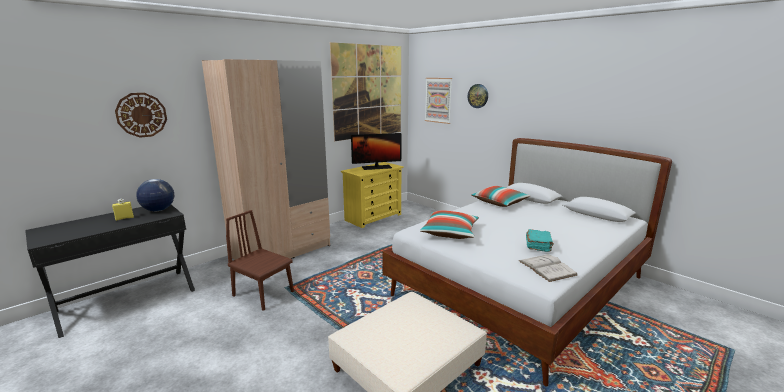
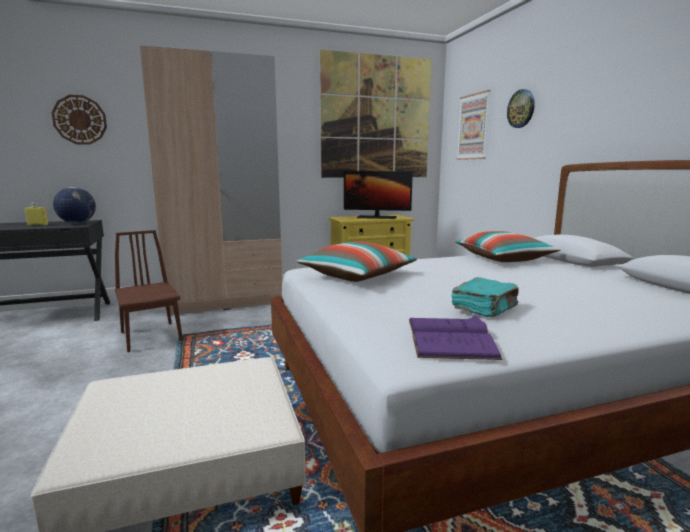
camera: 25 degrees right, 5 degrees down
(547, 268) = (450, 338): white book -> purple book

